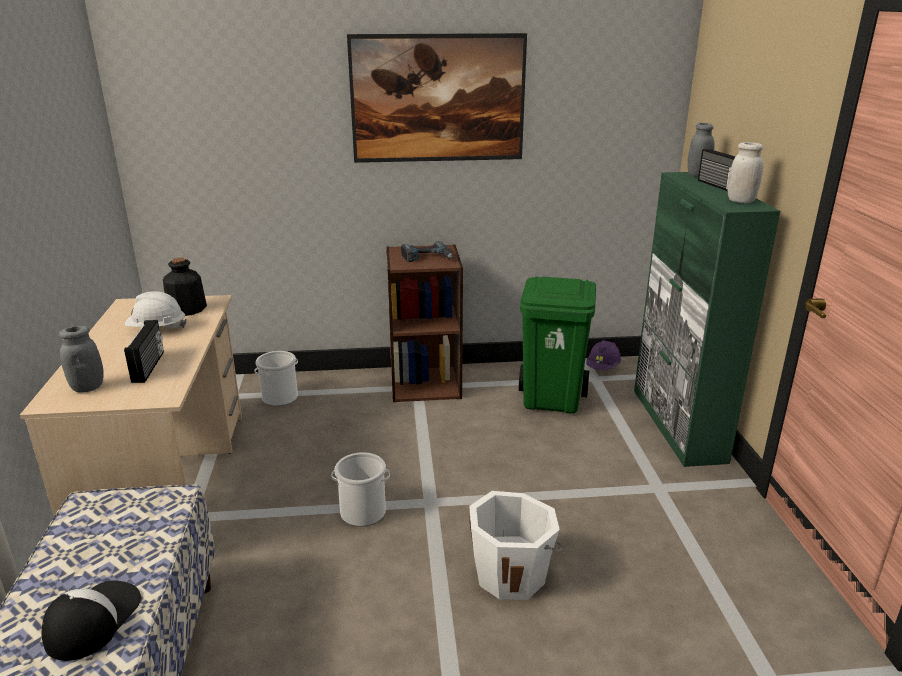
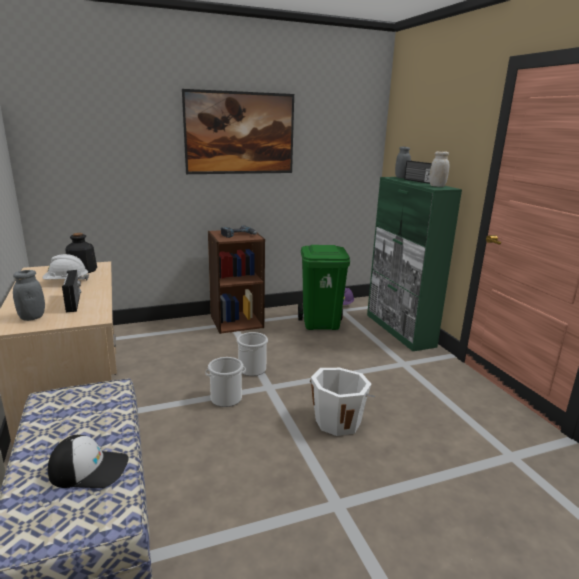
camera: 15 degrees left, 5 degrees down
(92, 620) = (89, 468): cap -> cap turned 90 degrees clockwise
(280, 398) = (139, 338): bucket -> bucket (252, 369)

